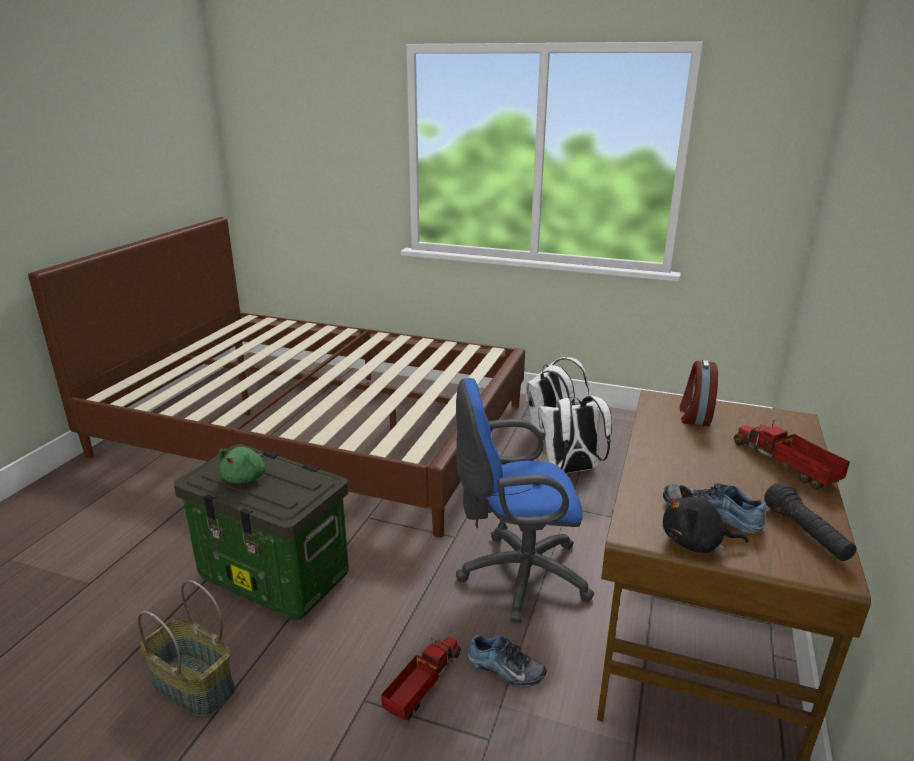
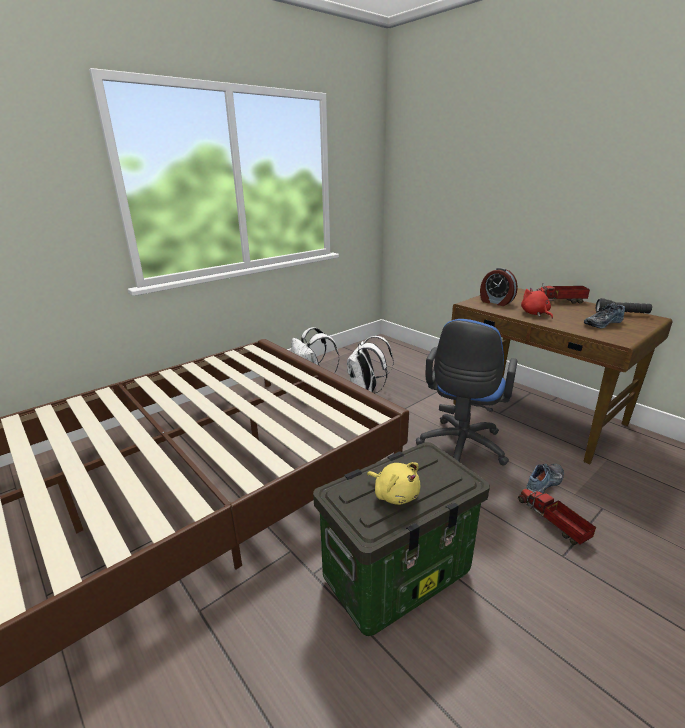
camera: 60 degrees left, 0 degrees up
(191, 686) = (529, 676): basket -> none
(246, 478) = (394, 494): green plush toy -> yellow plush toy
(678, 451) = (535, 314): none -> red plush toy
(695, 543) = (631, 332): black plush toy -> none

